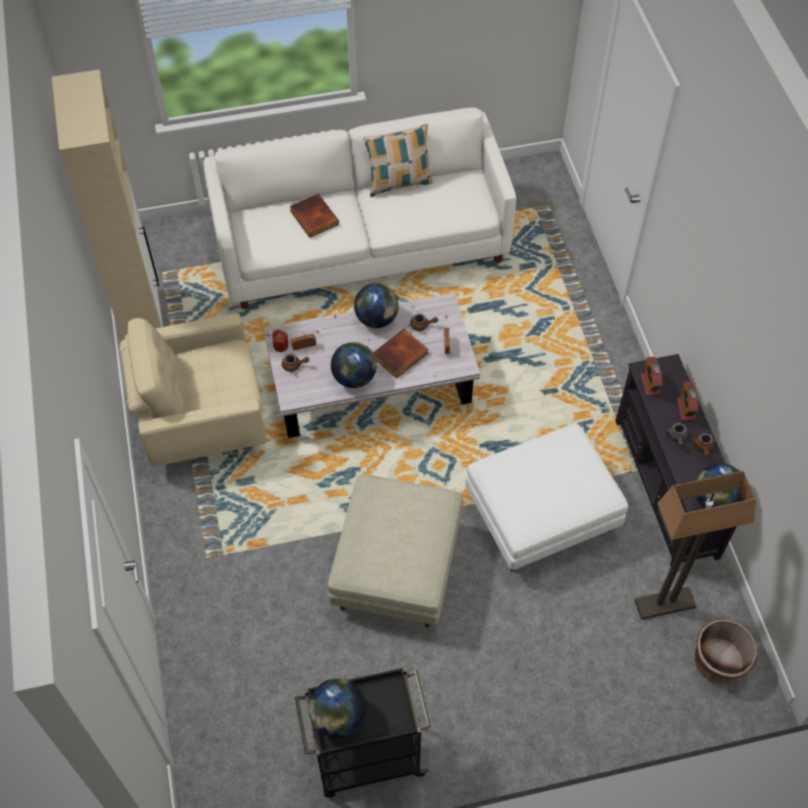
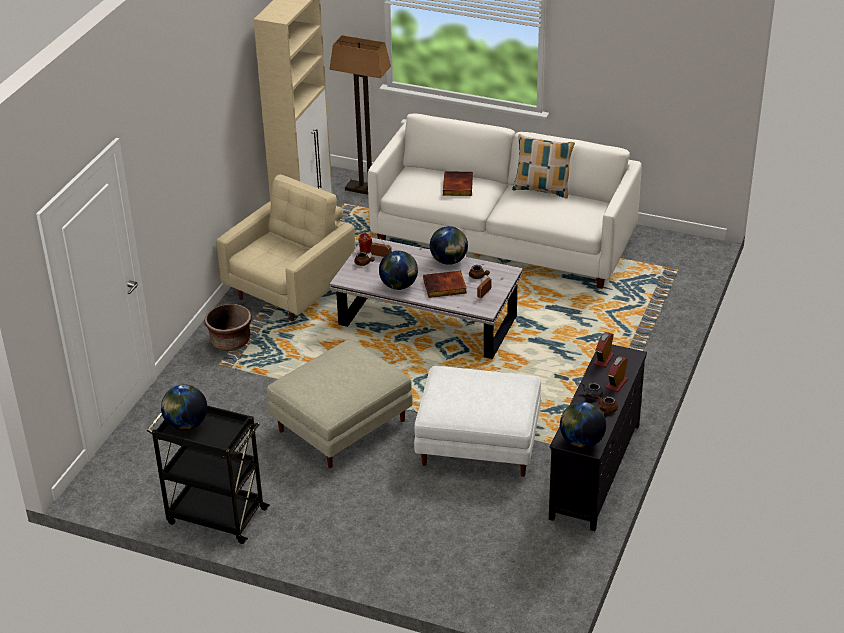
camera: 35 degrees right, 20 degrees down
(202, 417) = (291, 290): beige armchair -> beige armchair turned 105 degrees clockwise
(665, 603) = (521, 536): floor lamp -> floor lamp (366, 190)
(718, 662) = (527, 589): brown planter -> brown planter (230, 341)

